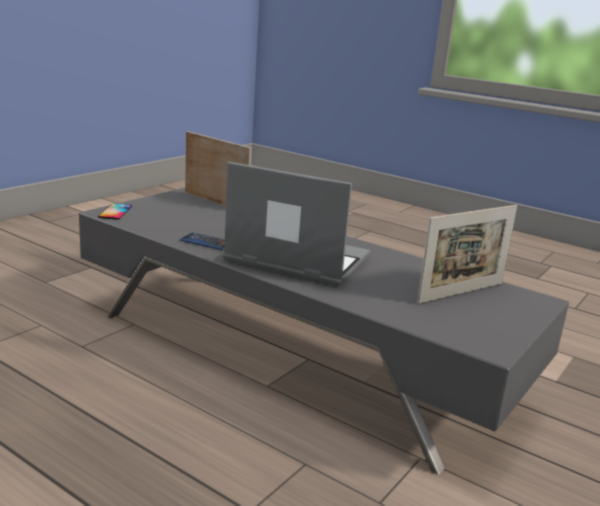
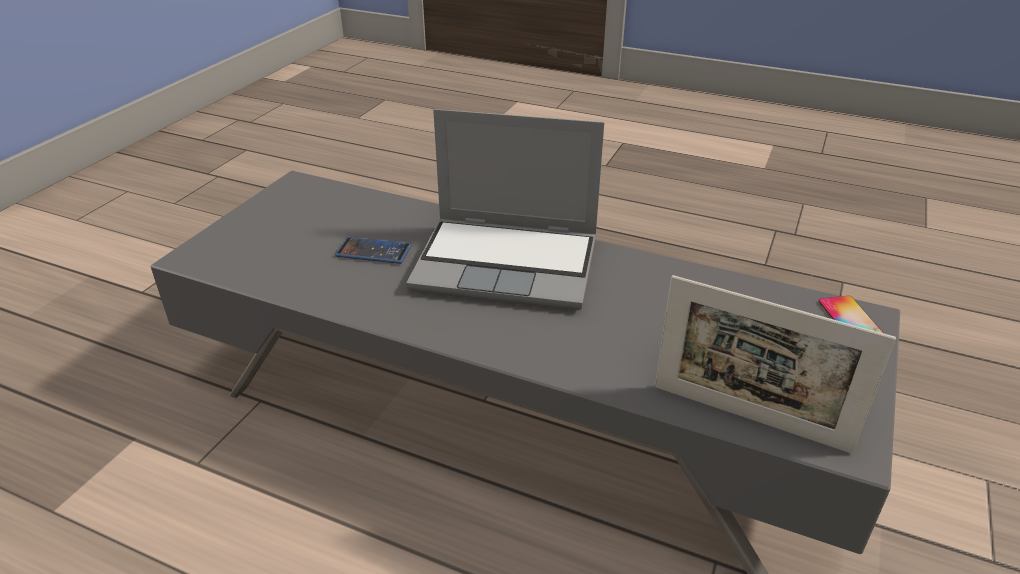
camera: 170 degrees right, 15 degrees up
(207, 242) = (645, 276): phone -> phone (373, 251)
(461, 293) = (293, 248): picture frame -> none

